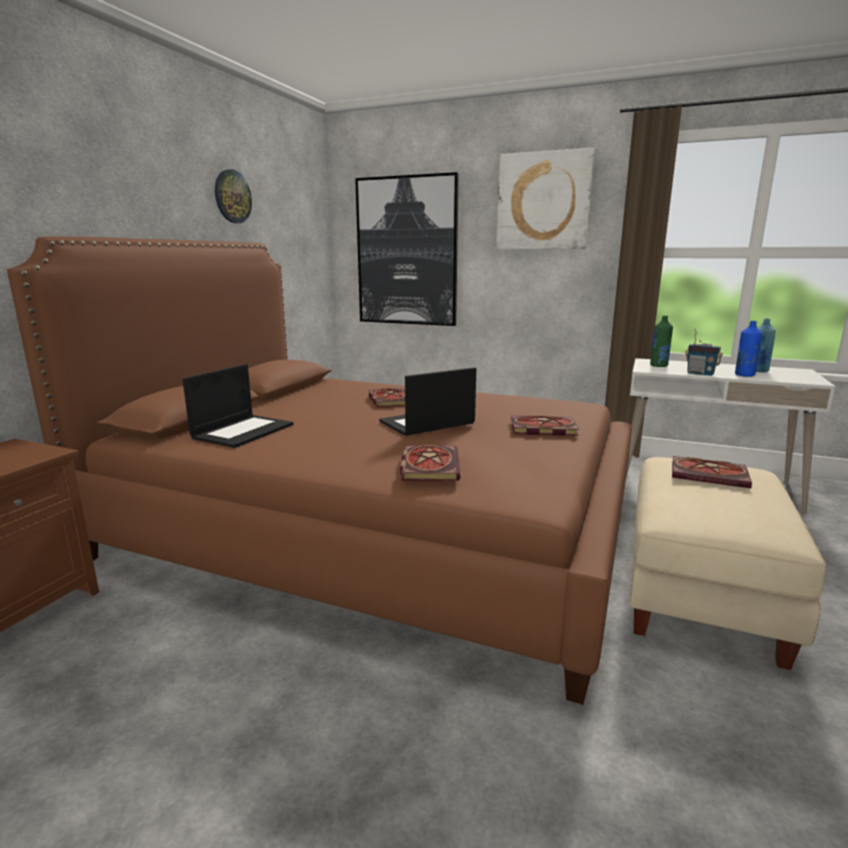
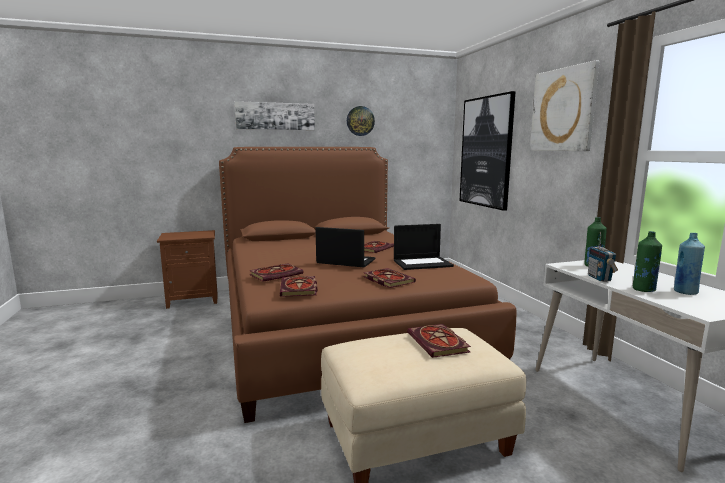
camera: 50 degrees right, 5 degrees down
(101, 172) = (275, 116): none -> picture
(243, 431) = (278, 245): laptop -> laptop (423, 263)
(526, 471) = (299, 289): none -> book
(744, 375) = (643, 290): blue bottle -> green bottle

